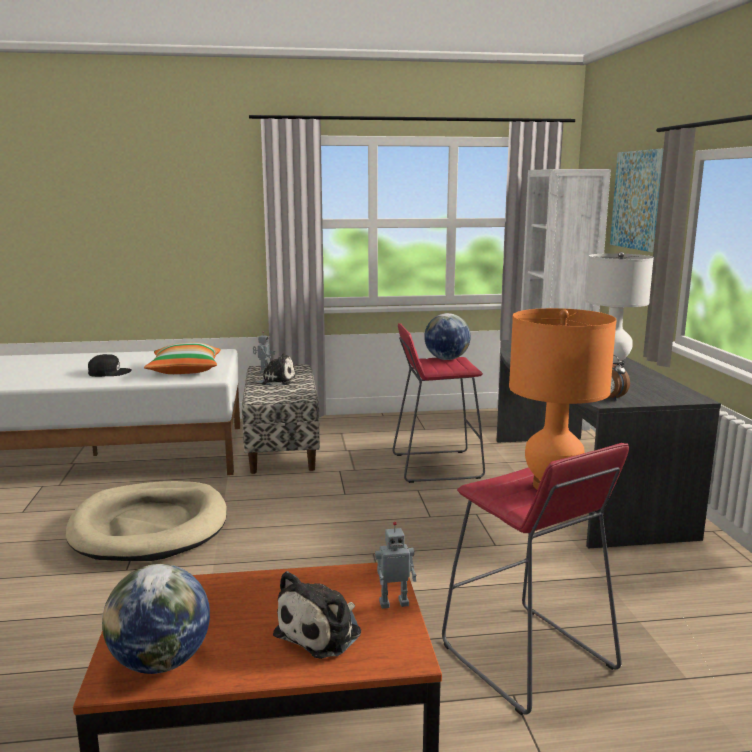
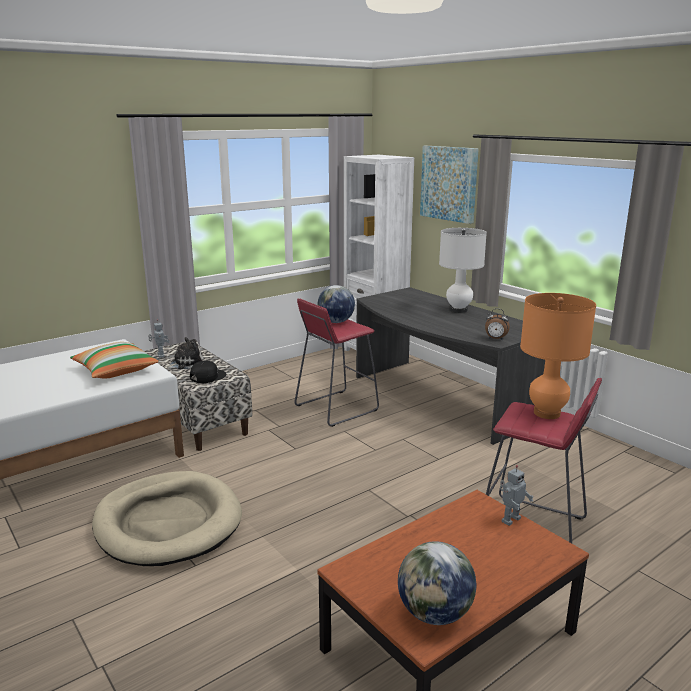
camera: 30 degrees left, 5 degrees up
(109, 372) = (40, 387): black cap -> black cap (207, 376)
(322, 632) = (498, 554): plush toy -> none

